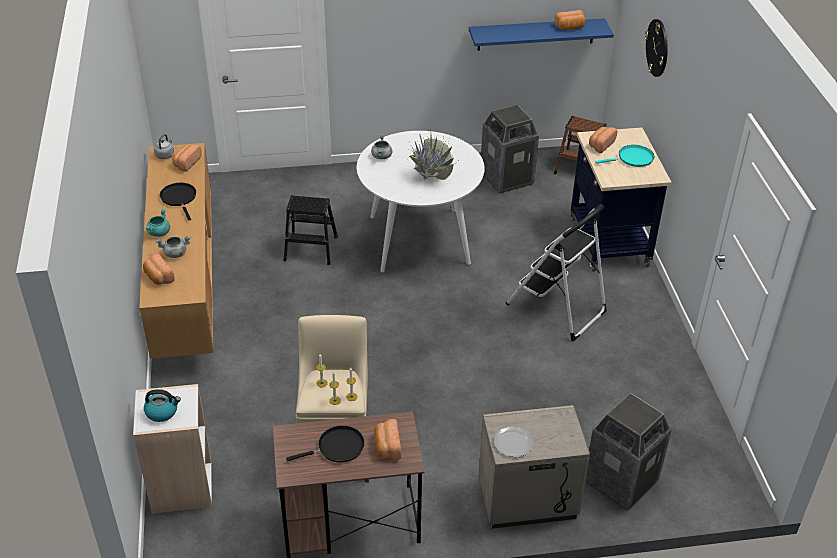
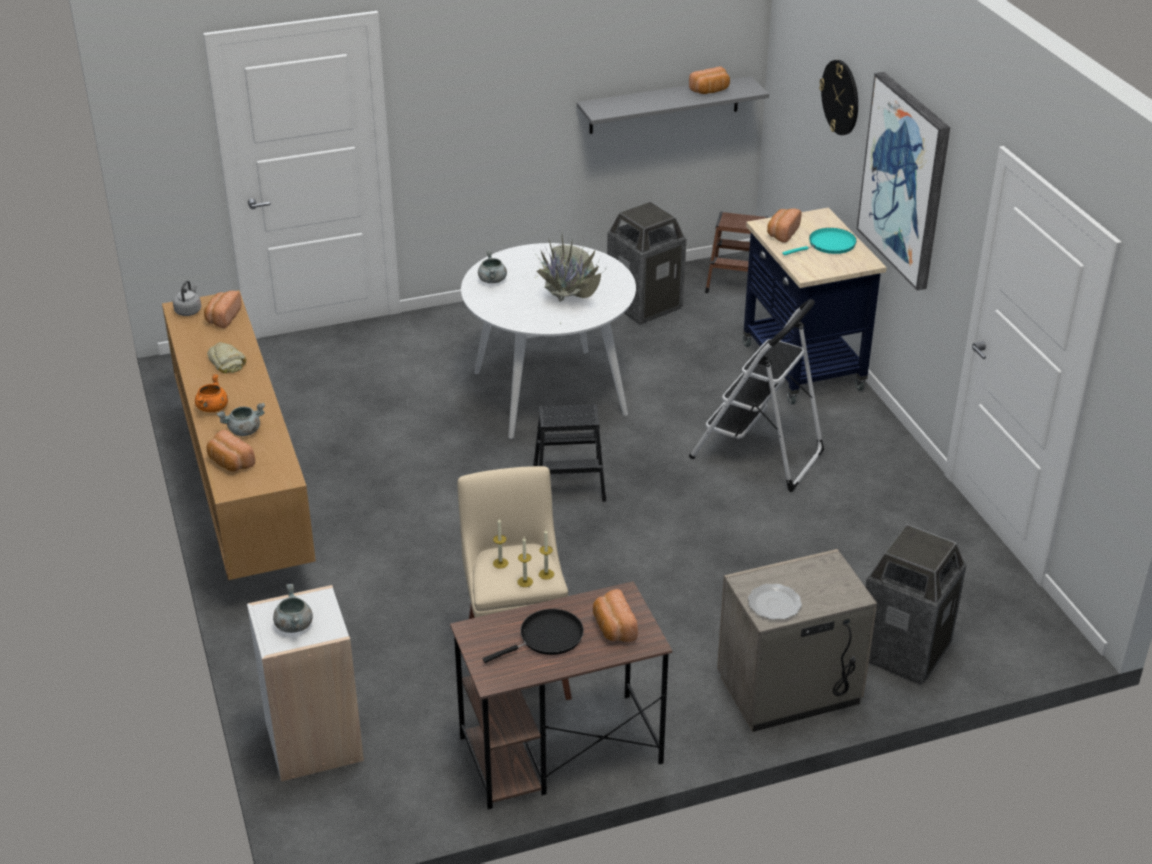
camera: 10 degrees left, 5 degrees down
(159, 233) = (212, 408): turquoise cooking pot -> orange cooking pot
(162, 412) = (294, 625): kettle -> grey cooking pot
(179, 198) = (227, 362): black frying pan -> bread
(311, 248) = (404, 420): black step ladder -> black step ladder (569, 481)
(536, 34) = (664, 105): blue shelf -> grey shelf
(689, 121) = (905, 180): none -> picture

